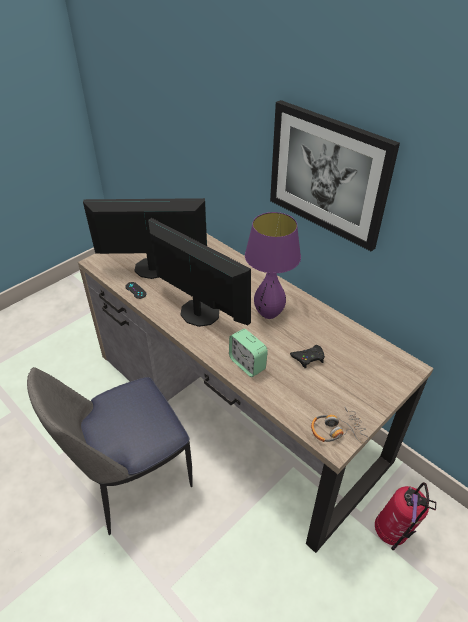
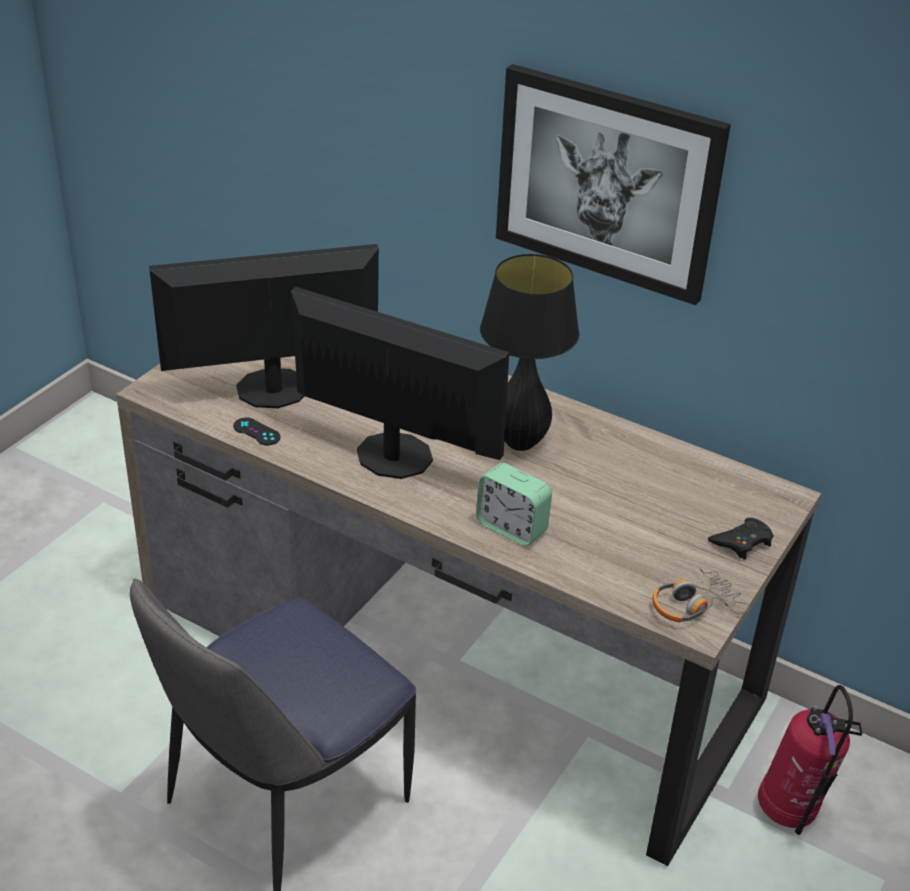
camera: 15 degrees left, 5 degrees down
(269, 314) = (520, 442): purple table lamp -> black table lamp
(308, 358) = (613, 504): black game controller -> black game controller (742, 542)

